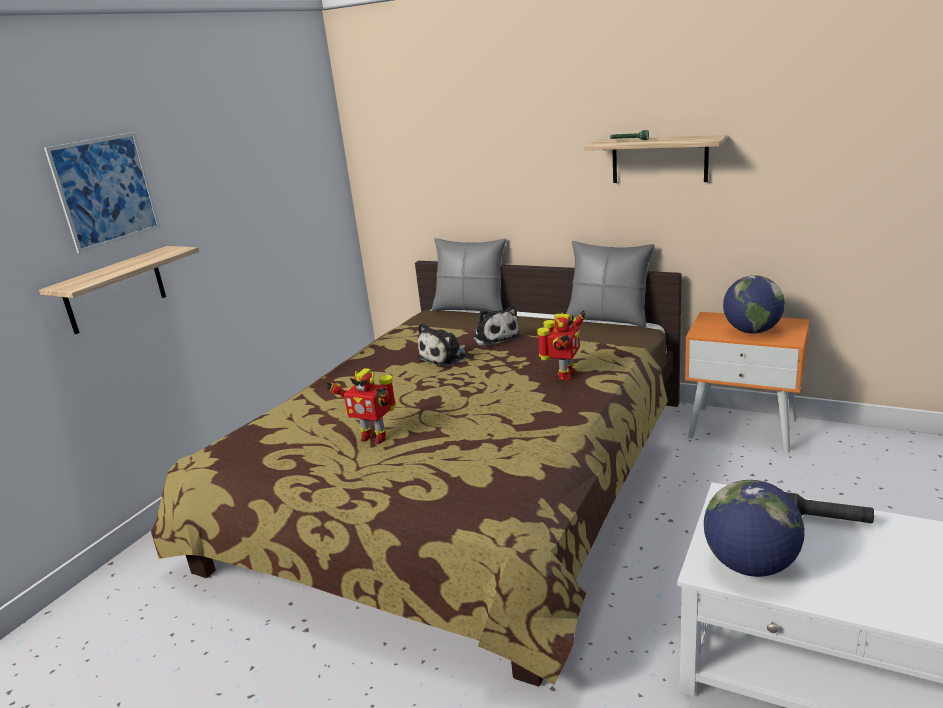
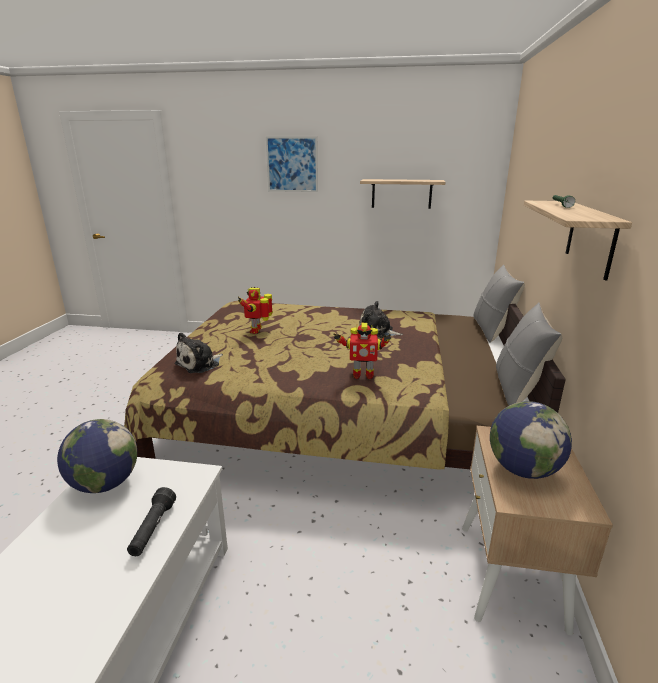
camera: 70 degrees right, 0 degrees up
(115, 290) = (283, 215): shelf -> shelf (401, 194)
(495, 337) = (424, 342): plush toy -> plush toy (200, 364)
(743, 428) = (511, 575): orange nightstand -> beige nightstand

